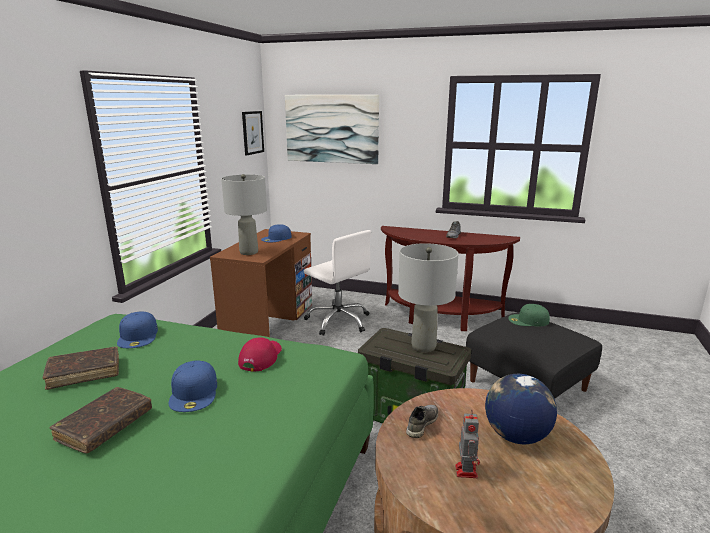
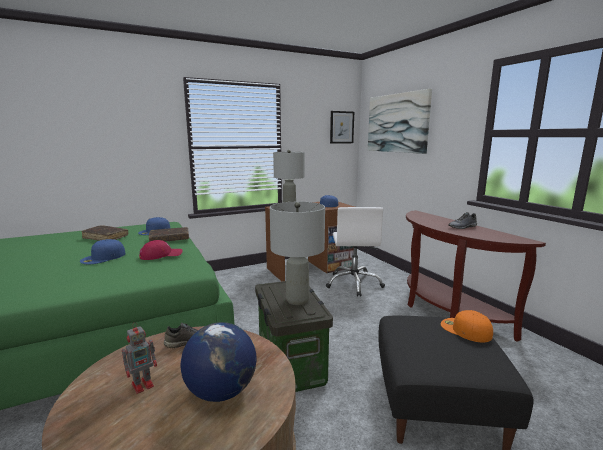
camera: 45 degrees right, 5 degrees down
(105, 426) = (56, 256): brown book -> brown book (169, 239)
(528, 320) = (465, 329): green cap -> orange cap

